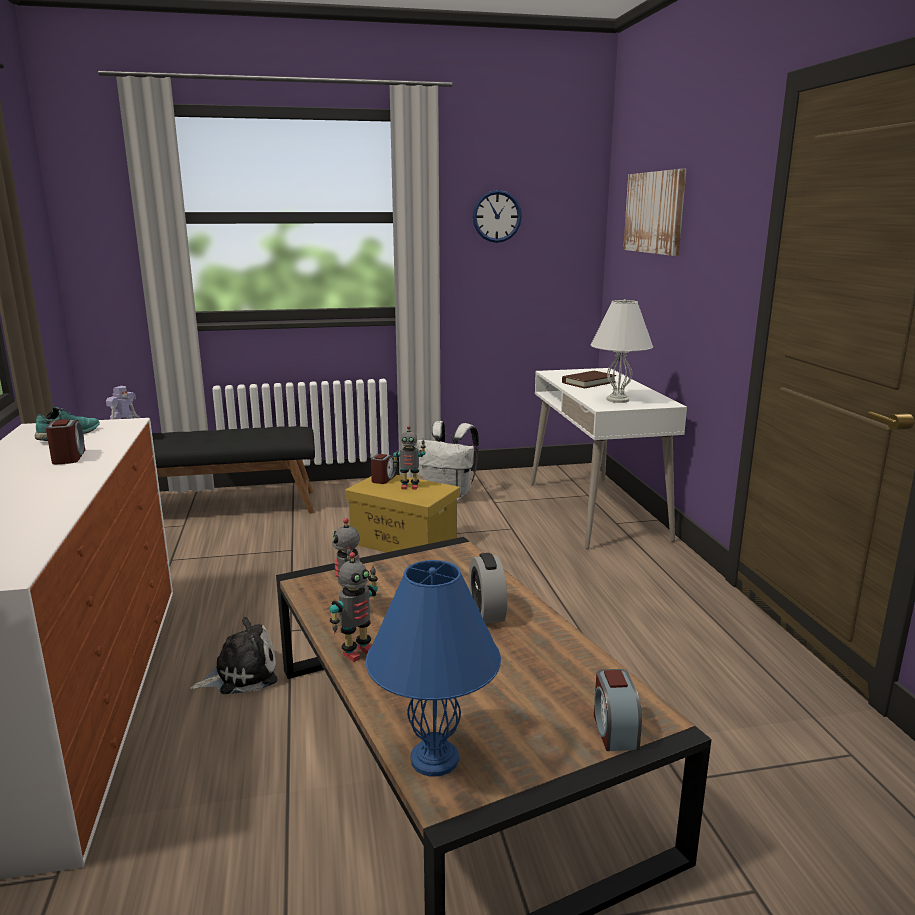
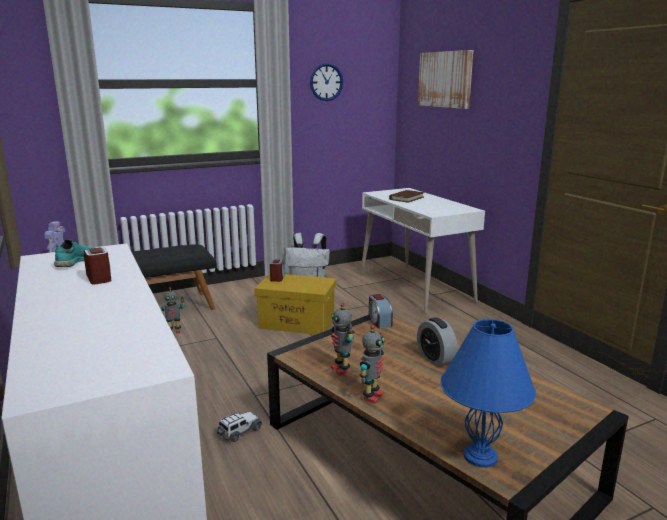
camera: 15 degrees left, 0 degrees up
(241, 674) = (239, 432): plush toy -> toy car
(409, 486) = (301, 281): toy robot -> toy robot (174, 331)
(614, 730) = (572, 419): alarm clock -> alarm clock (379, 321)
(618, 400) = (438, 209): white table lamp -> none

